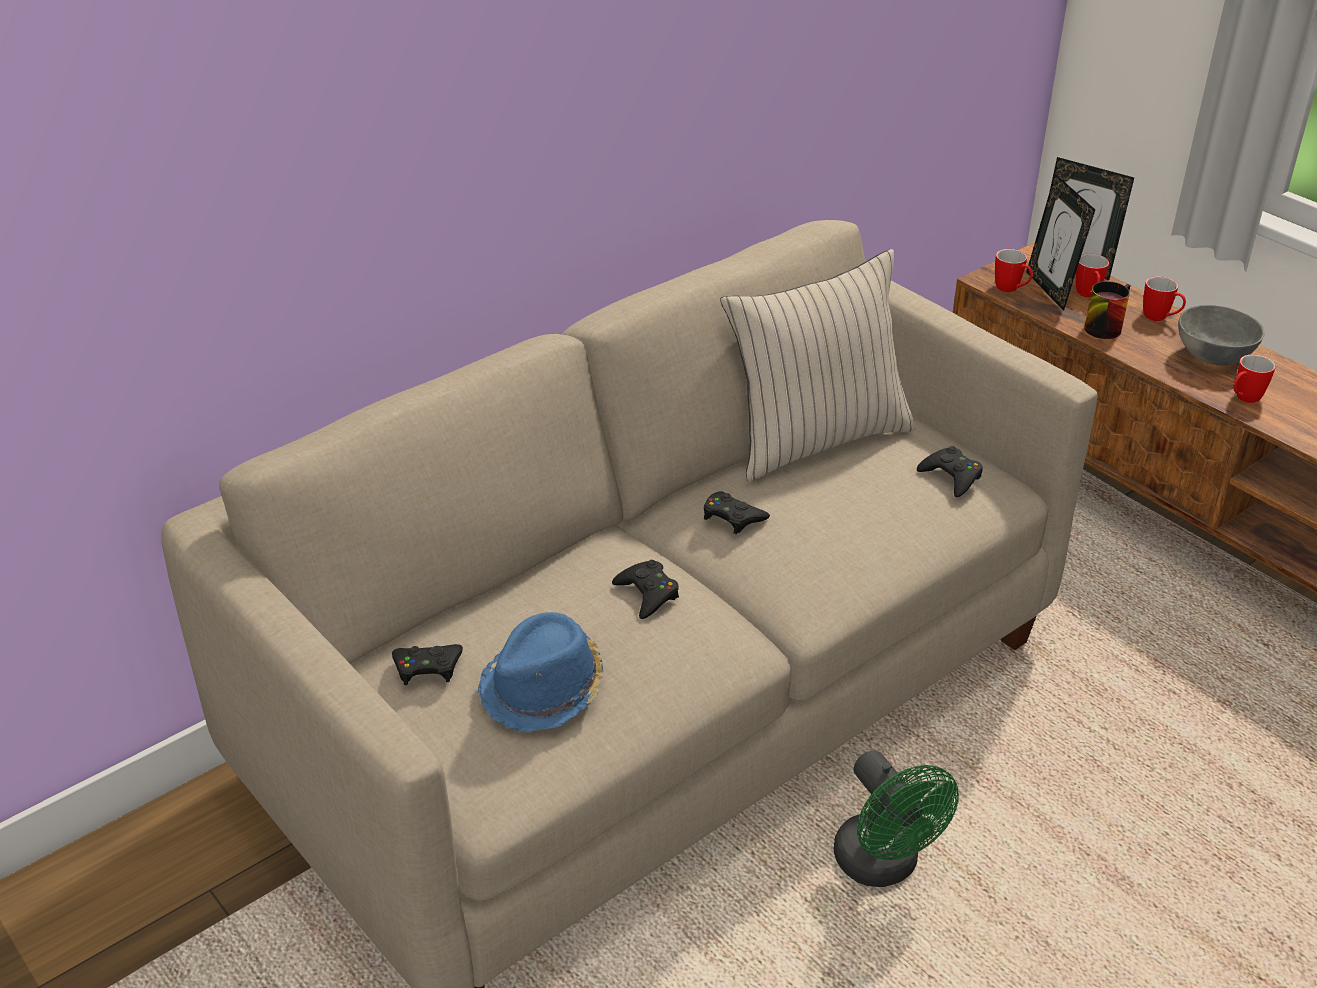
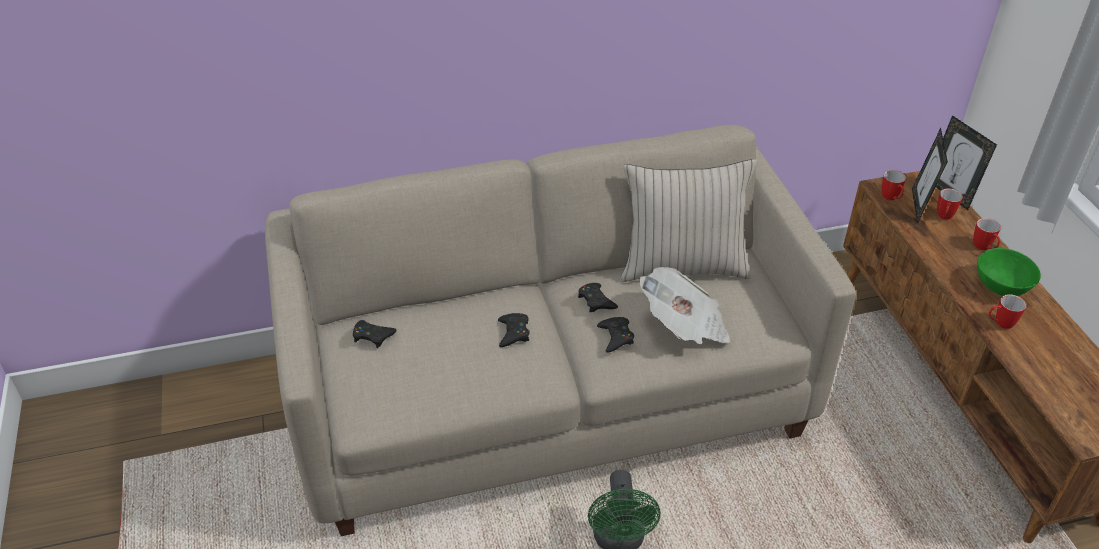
camera: 25 degrees right, 5 degrees up
(544, 689) = (423, 370): blue hat -> none
(876, 513) = (684, 326): none -> newspaper
(951, 476) = (749, 317): black game controller -> black game controller (616, 337)
(1103, 325) = (938, 242): mug -> none
(1211, 356) = (1000, 286): grey bowl -> green bowl

